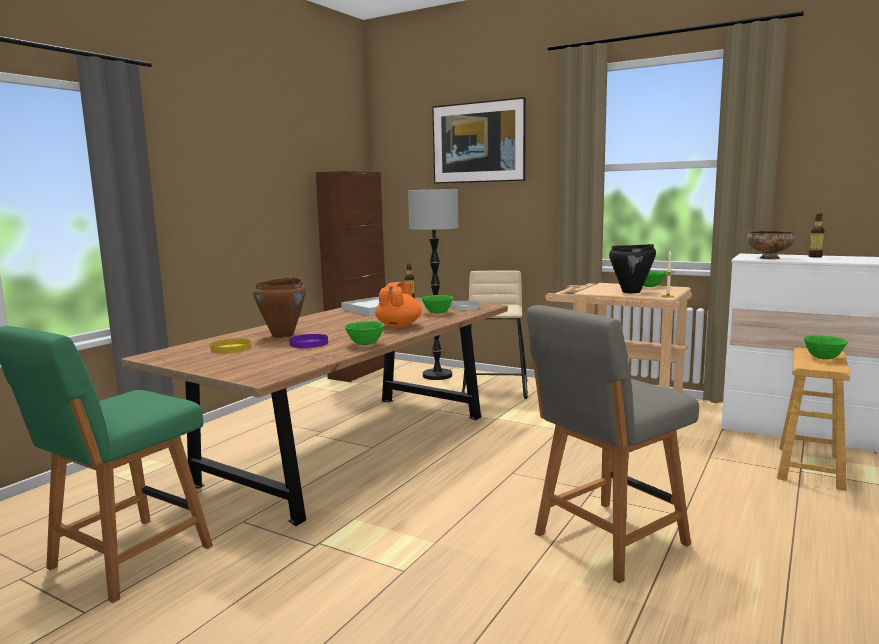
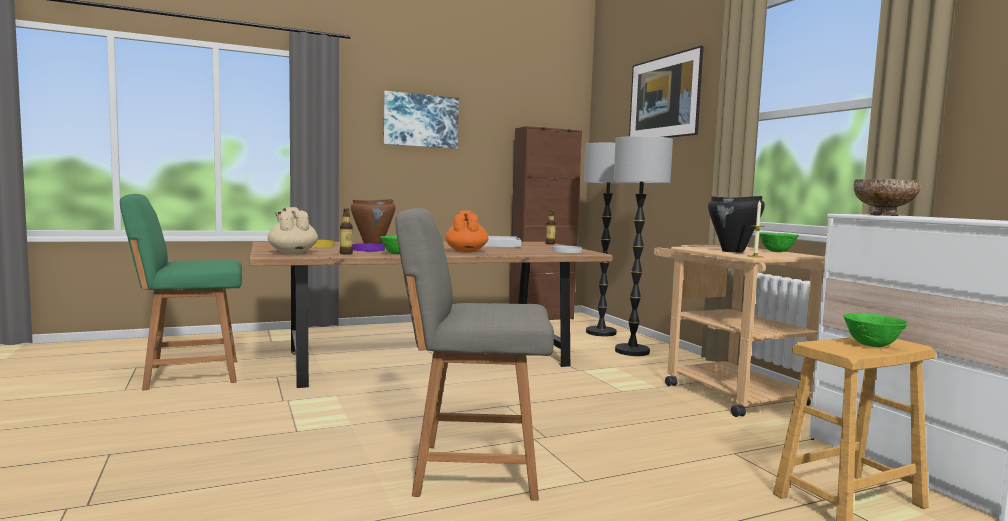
camera: 35 degrees right, 5 degrees down
(227, 169) = (420, 120): none -> picture
(265, 368) = (292, 253): none -> beige teapot
(399, 326) = (466, 251): orange teapot -> orange teapot turned 60 degrees counterclockwise
(437, 313) = (529, 251): green bowl -> none
(495, 388) = (632, 351): beige stool -> floor lamp
(815, 257) = (963, 218): bottle -> bottle (346, 253)

